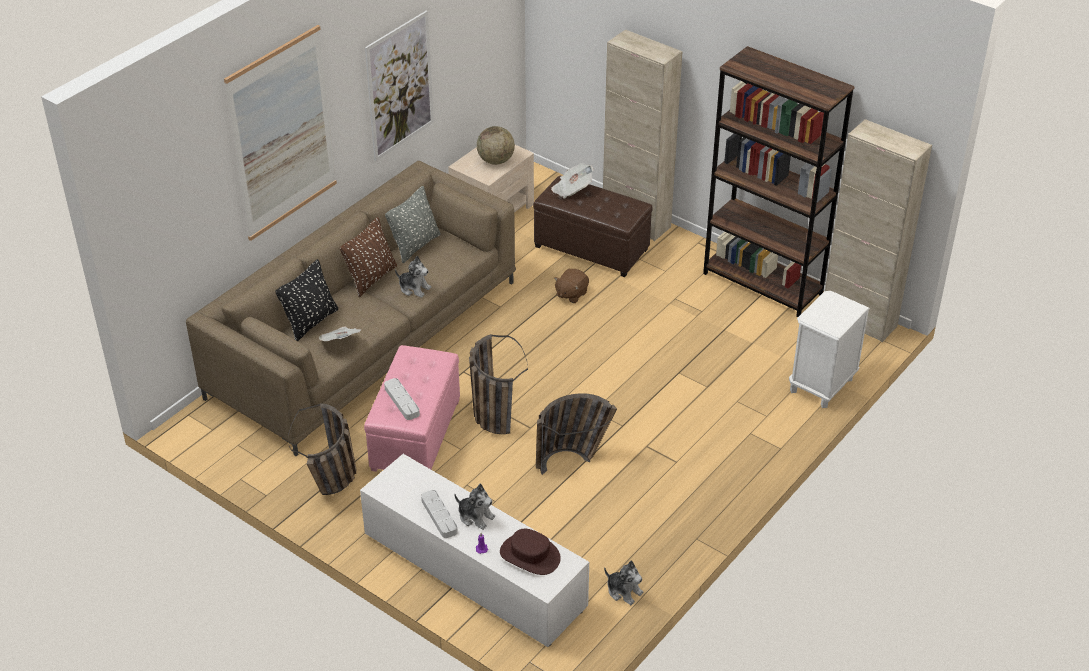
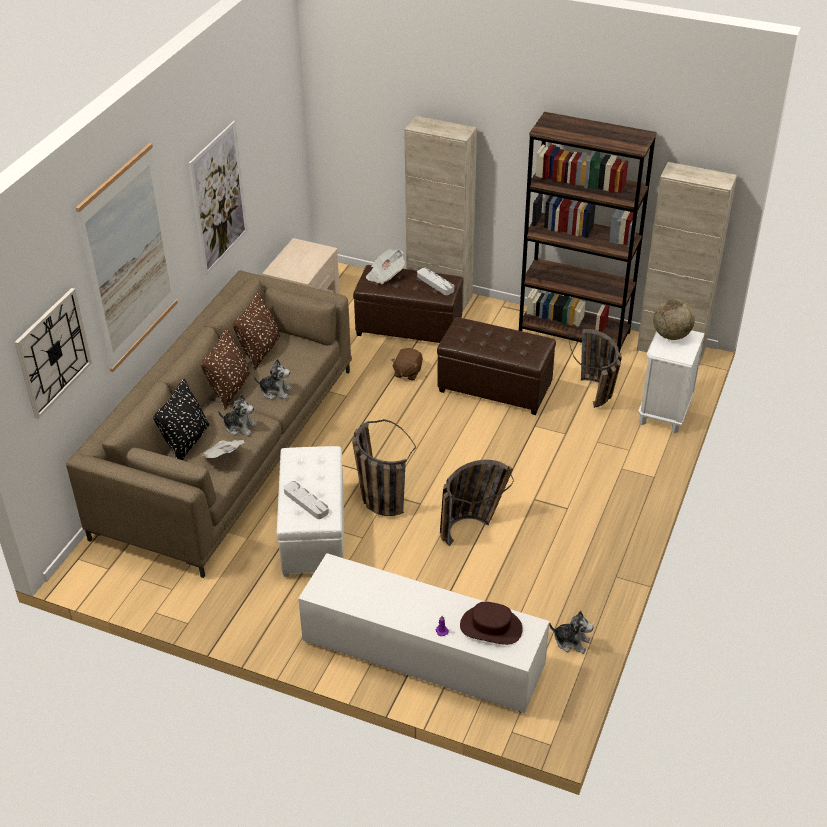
camera: 15 degrees left, 0 degrees up
(183, 212) = (53, 352): none -> wall clock
(333, 485) = (251, 598): basket -> basket (597, 399)
(415, 246) = (260, 351): grey pillow -> brown pillow
(415, 435) = (313, 533): pink ottoman -> white ottoman
(439, 516) = (387, 607): grey tray -> grey tray (435, 283)
(475, 516) = (422, 600): plush toy -> plush toy (239, 427)
(496, 161) = (305, 261): globe -> globe (671, 335)
(654, 325) = (495, 387): none -> brown ottoman

